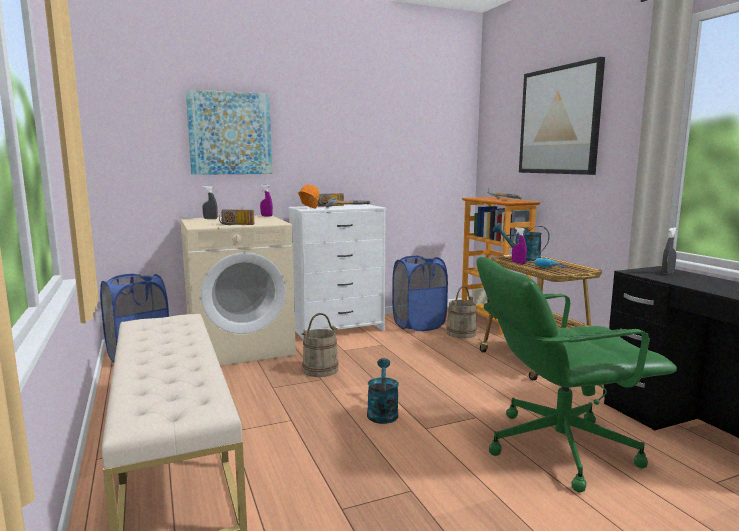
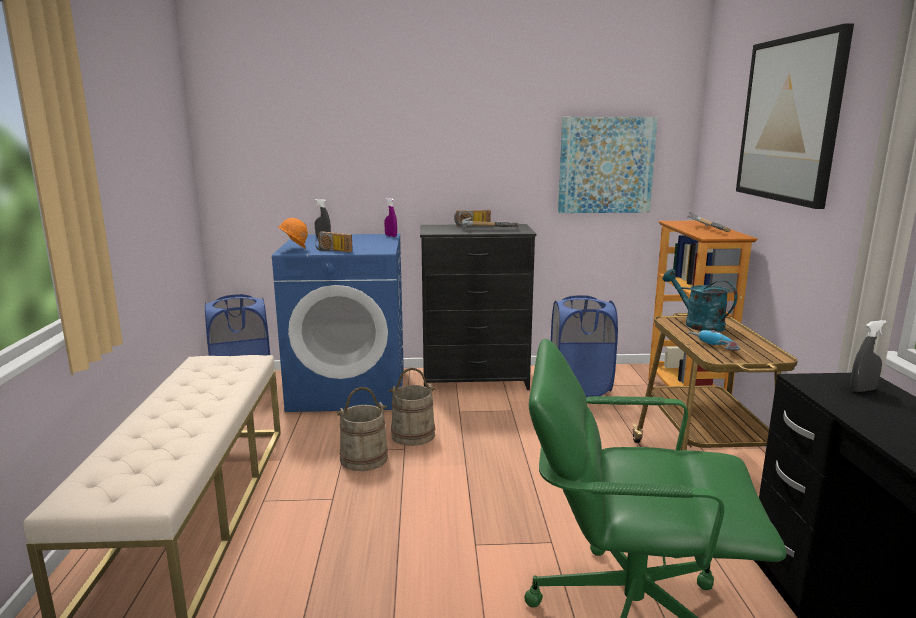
camera: 20 degrees right, 5 degrees up
(230, 133) = (353, 134): picture -> picture (606, 165)
(241, 347) = (349, 389): beige washing machine -> blue washing machine
(308, 209) = (434, 231): orange hard hat -> orange hard hat (293, 250)
(338, 329) = (474, 380): white dresser -> black dresser
(382, 412) = (440, 509): turquoise watering can -> none
(461, 333) = (627, 408): beige bucket -> beige bucket (364, 458)
(518, 263) = (683, 331): purple spray bottle -> none

